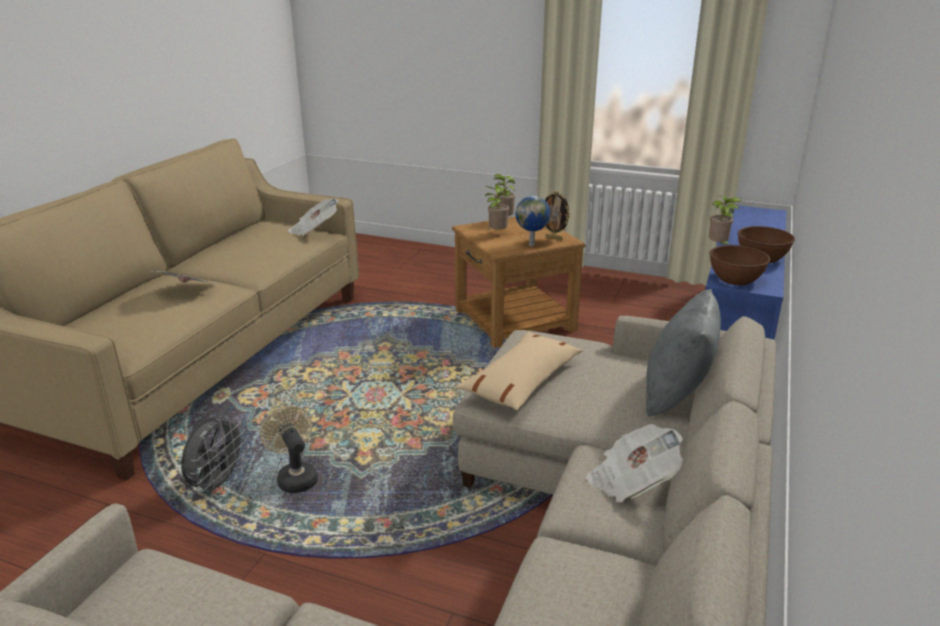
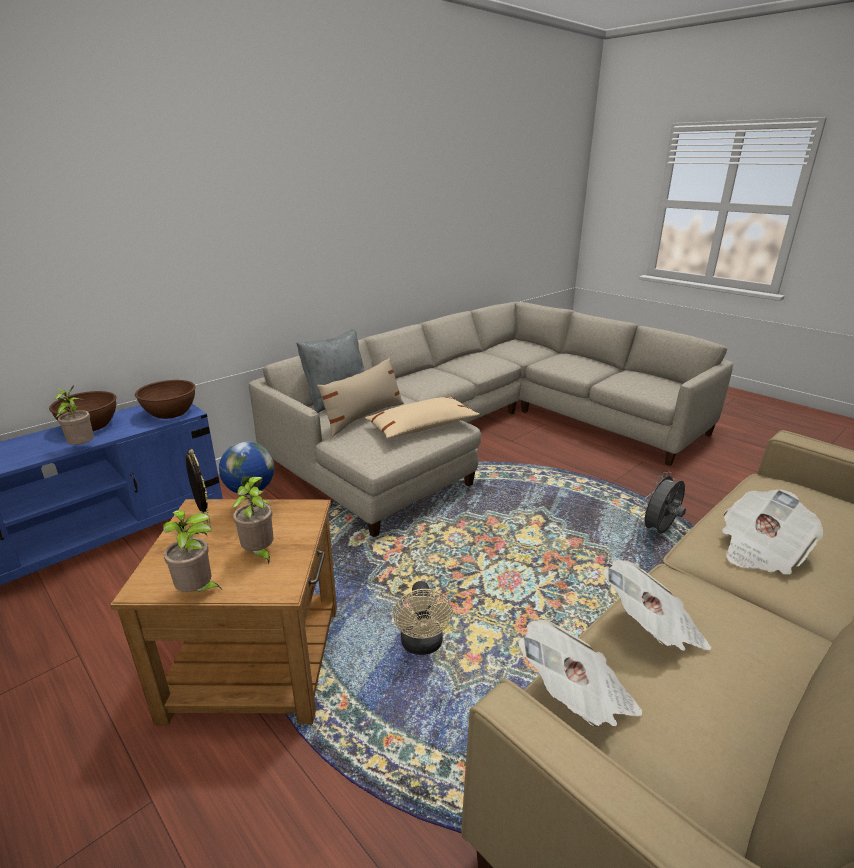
camera: 155 degrees left, 0 degrees up
(295, 477) = (595, 521): beige fan -> beige fan (422, 645)
(603, 374) = (364, 417): none -> beige pillow
(631, 481) = (419, 379): newspaper -> newspaper (651, 627)

